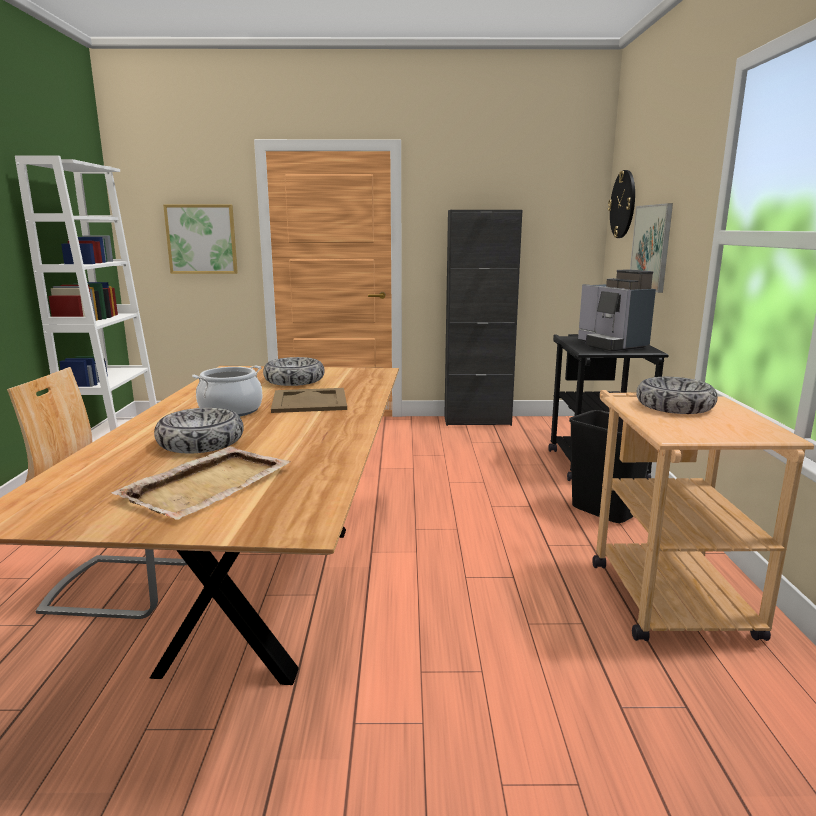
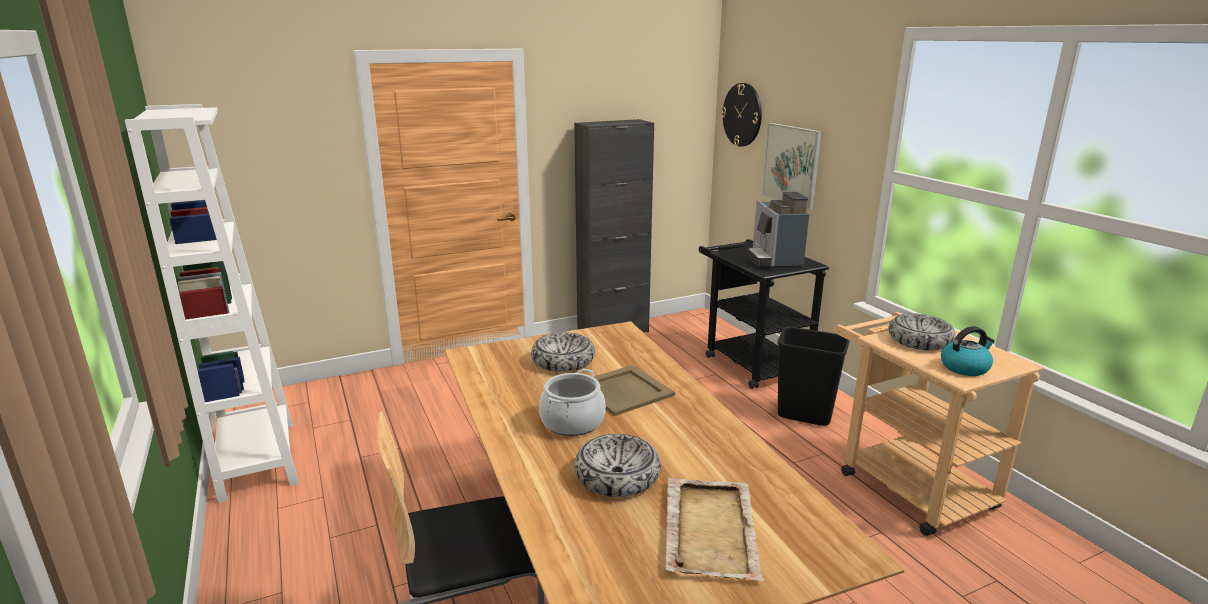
camera: 25 degrees left, 5 degrees up
(201, 239) = (292, 173): picture -> none
(611, 345) = (774, 260): coffee machine -> coffee machine turned 45 degrees clockwise
(695, 430) = (965, 367): none -> kettle

